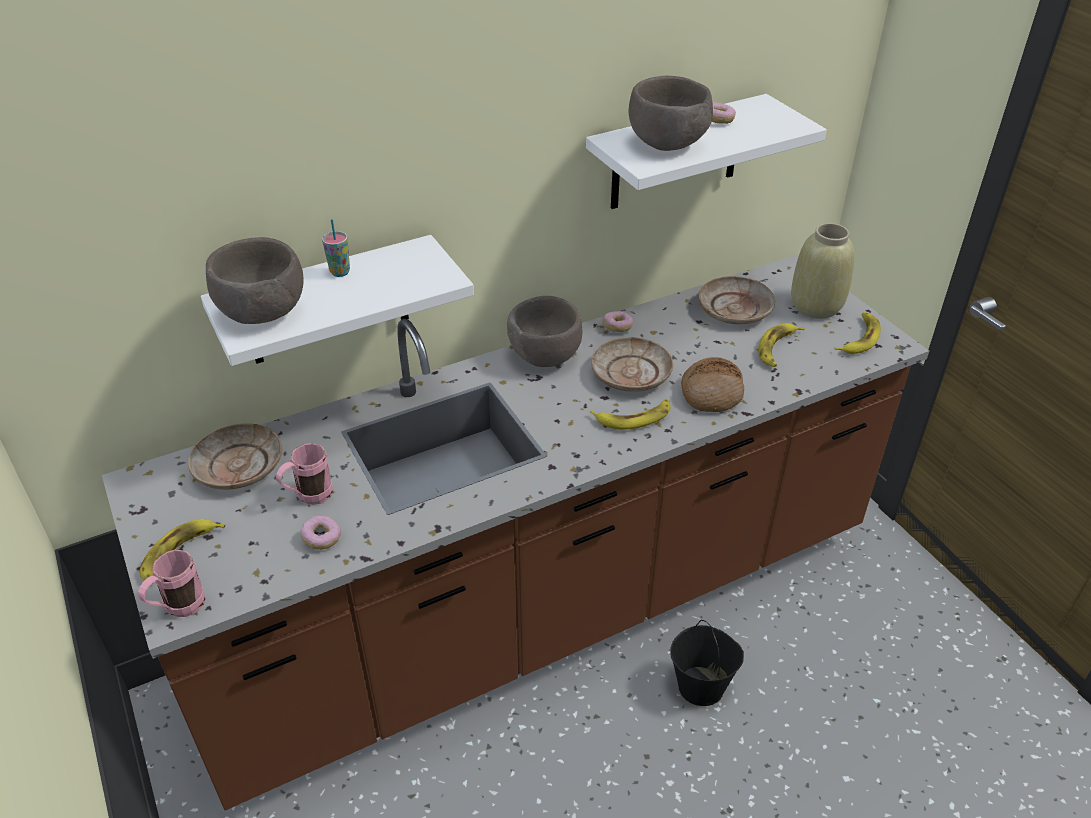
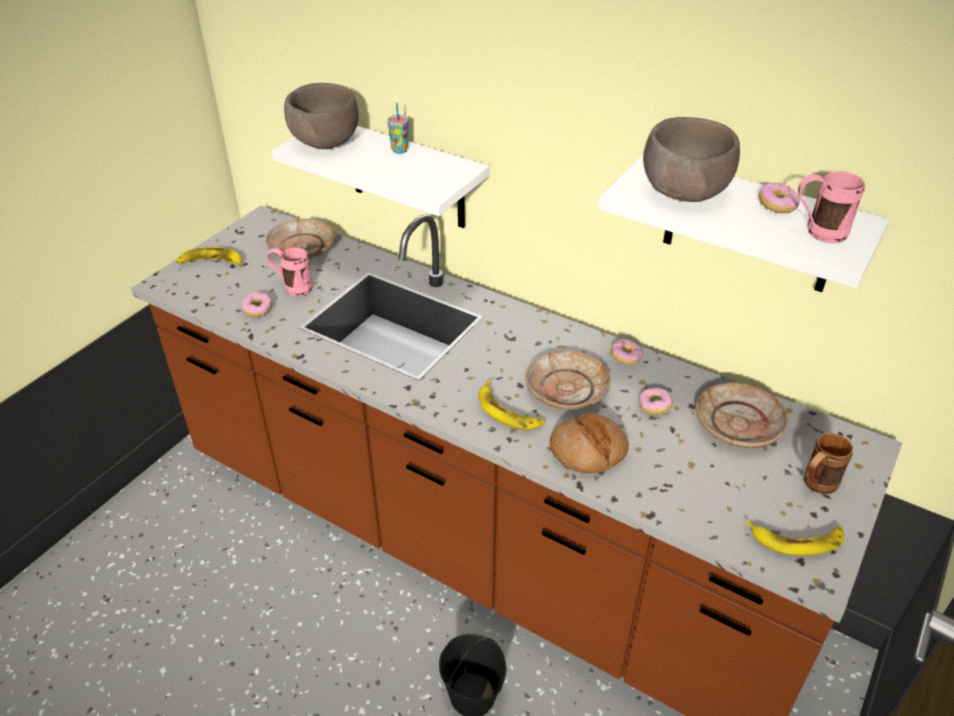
camera: 60 degrees right, 0 degrees up
(178, 609) = (166, 283): pink mug -> pink mug (817, 232)
(544, 356) = (542, 331): brown bowl -> none
(686, 339) = (654, 406): none -> donut
(778, 348) = (706, 477): banana -> none
(815, 307) = (815, 486): beige vase -> brown mug

